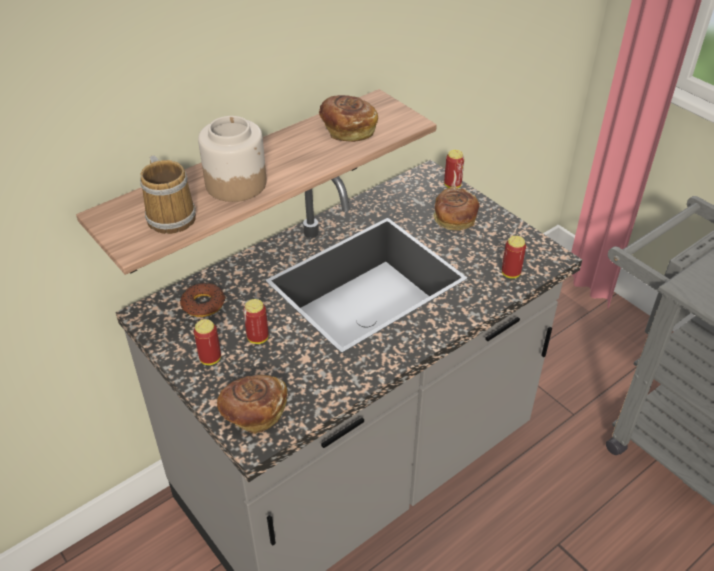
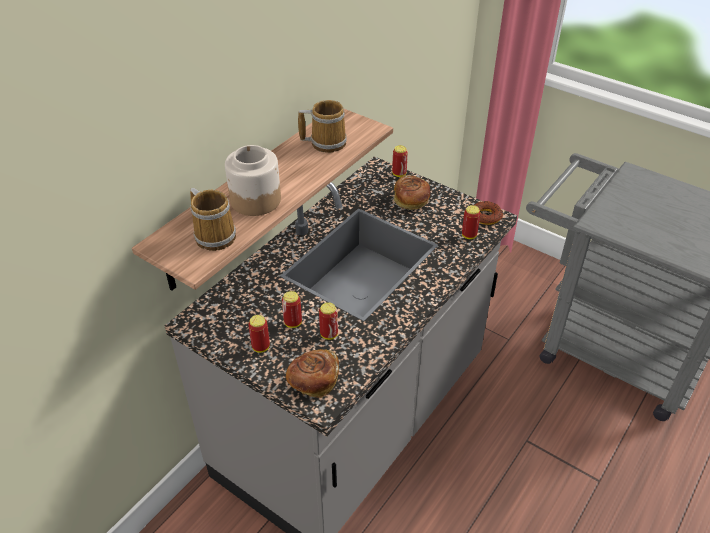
camera: 15 degrees left, 0 degrees up
(203, 304) = (237, 304): donut -> donut (486, 216)
(294, 360) = (329, 334): none -> can
(347, 129) = (326, 142): bread -> mug

